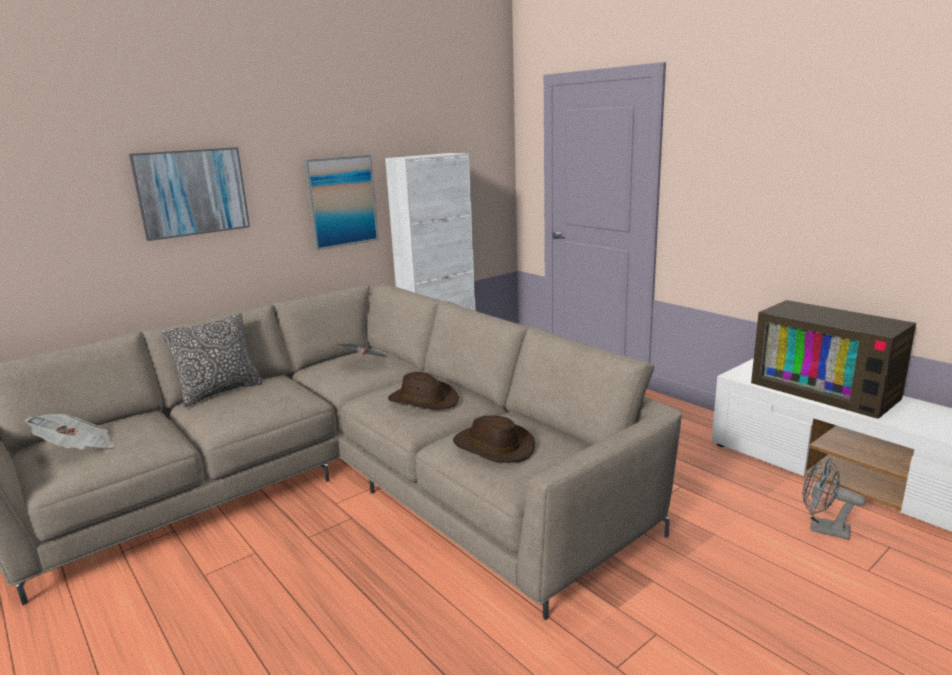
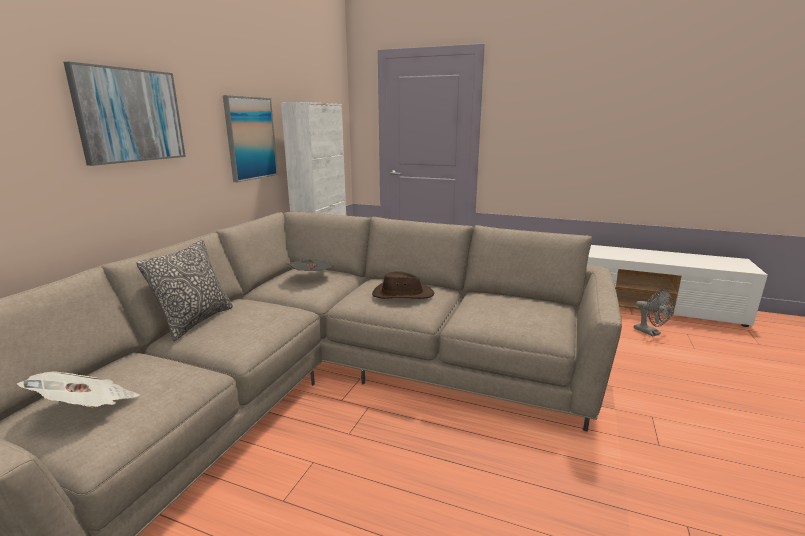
camera: 30 degrees left, 0 degrees up
(493, 447) = (503, 314): brown hat -> none
(822, 529) = (650, 332): grey fan -> grey fan turned 120 degrees counterclockwise
(826, 390) = (614, 252): television -> none

